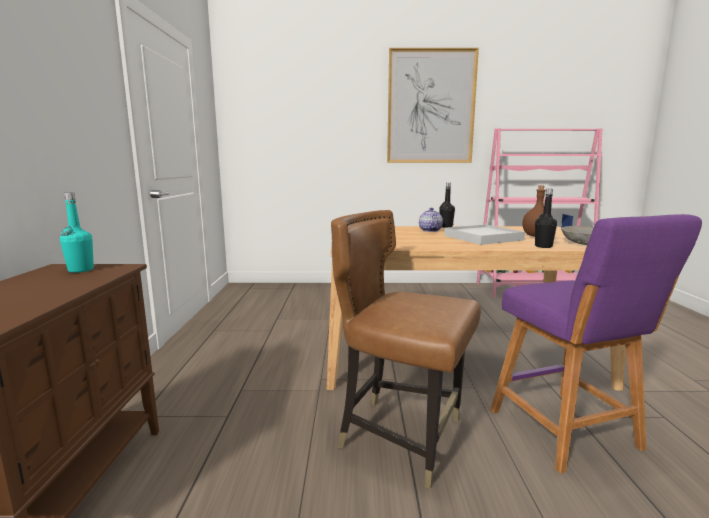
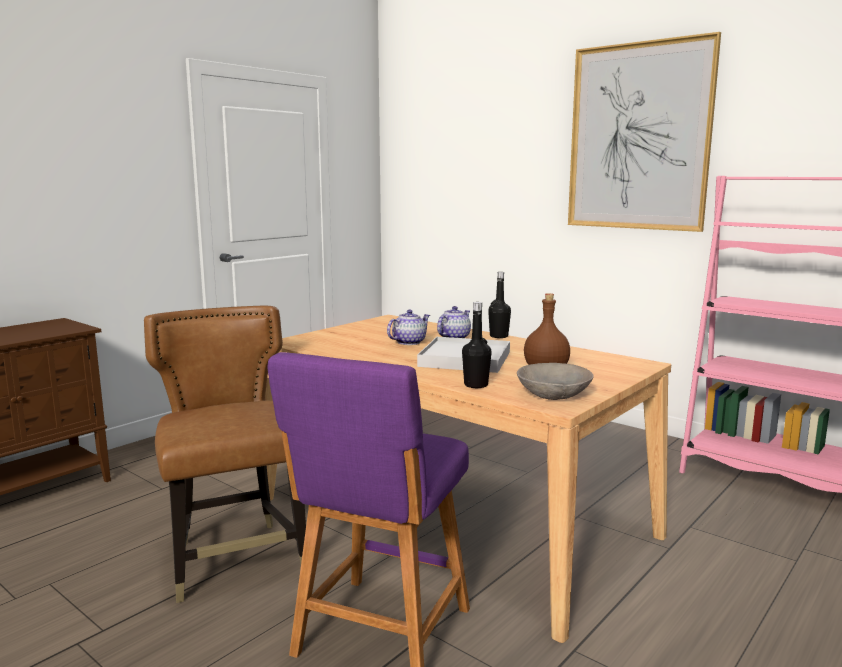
camera: 40 degrees right, 0 degrees up
(81, 270) = (58, 326): turquoise bottle -> none
(418, 235) = (409, 342): none -> teapot

